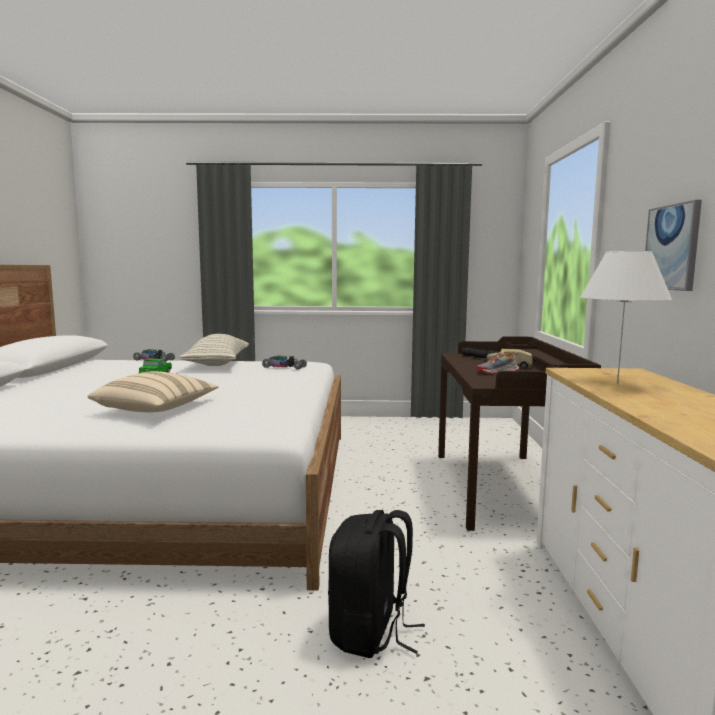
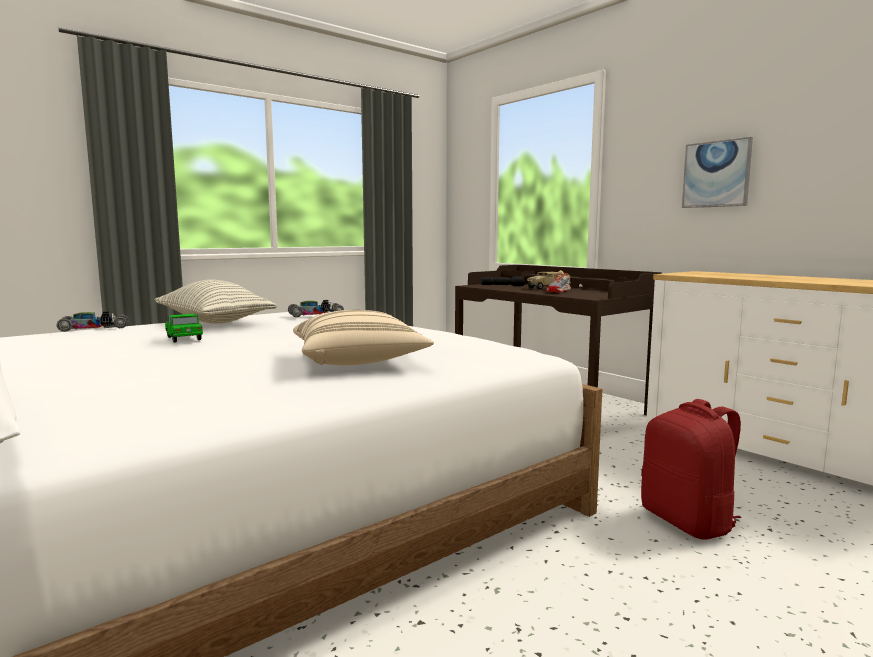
camera: 40 degrees left, 0 degrees up
(370, 633) = (688, 522): black backpack -> red backpack
(617, 383) = (735, 276): white table lamp -> none

